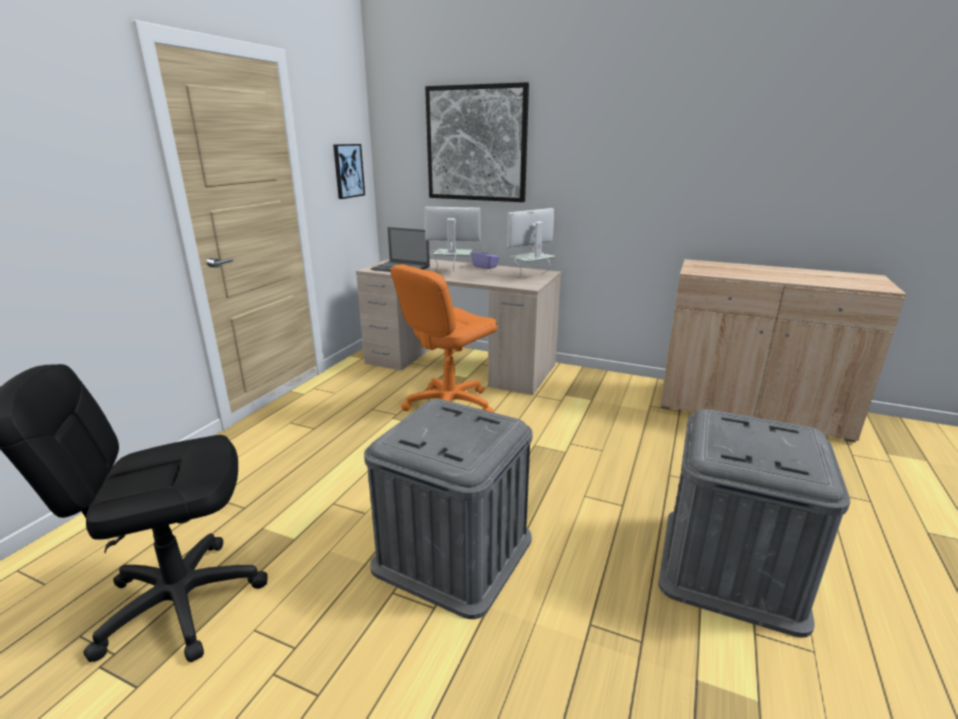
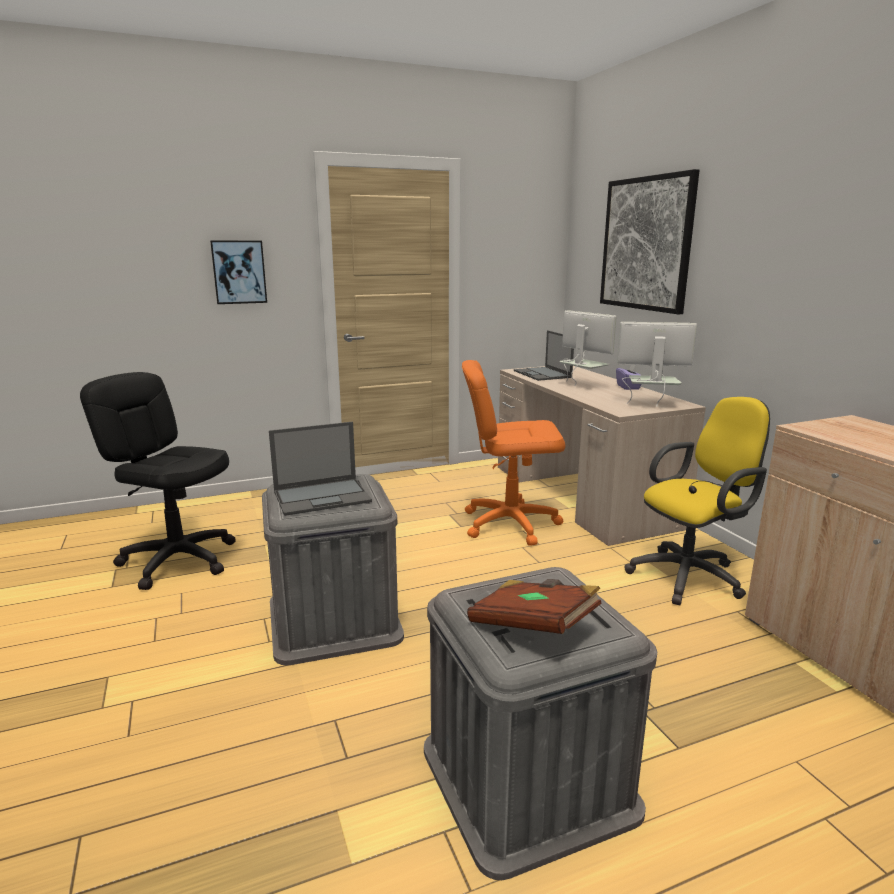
camera: 45 degrees right, 5 degrees down
(348, 171) = (526, 270): picture -> picture (239, 272)
(454, 434) = (323, 496): none -> laptop
(601, 395) = (690, 576): none -> yellow office chair
(780, 452) = (533, 626): none -> brown book

